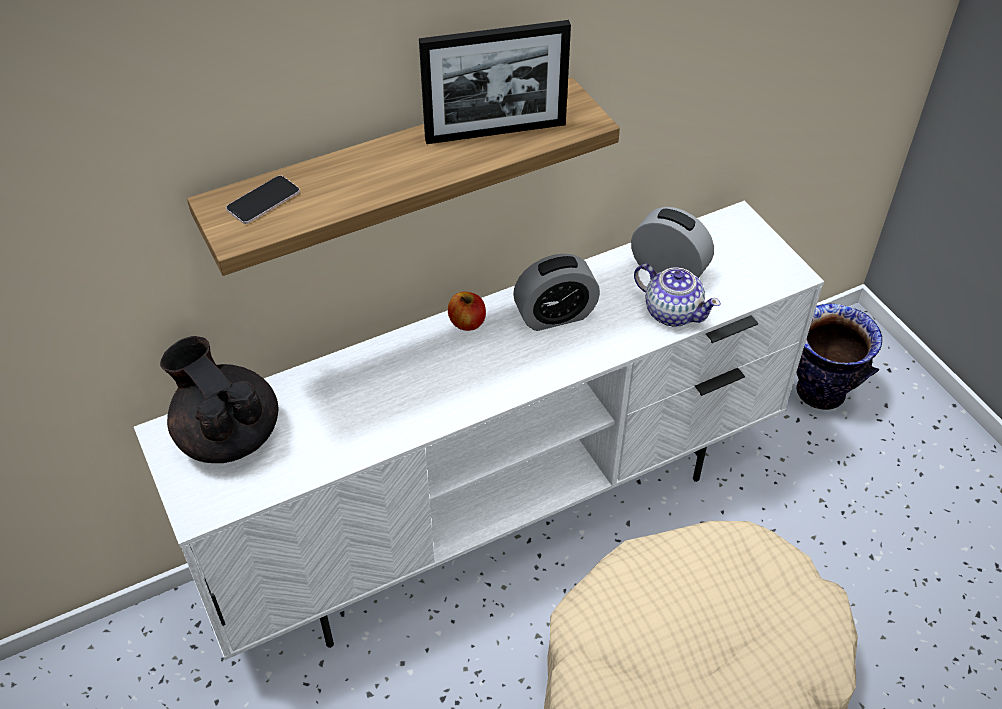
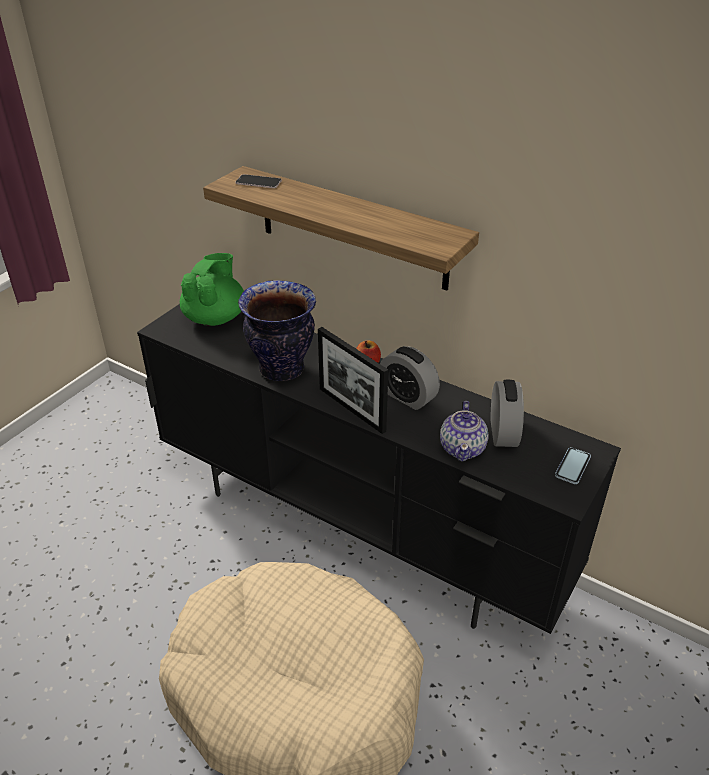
camera: 60 degrees right, 10 degrees down
(228, 434) = (215, 317): black teapot -> green teapot
(495, 132) = (390, 223): picture frame -> picture frame (351, 409)
(501, 516) = (358, 531): white tv stand -> black tv stand
(750, 247) = (572, 467): none -> phone
(820, 392) = (634, 681): vase -> vase (282, 369)

